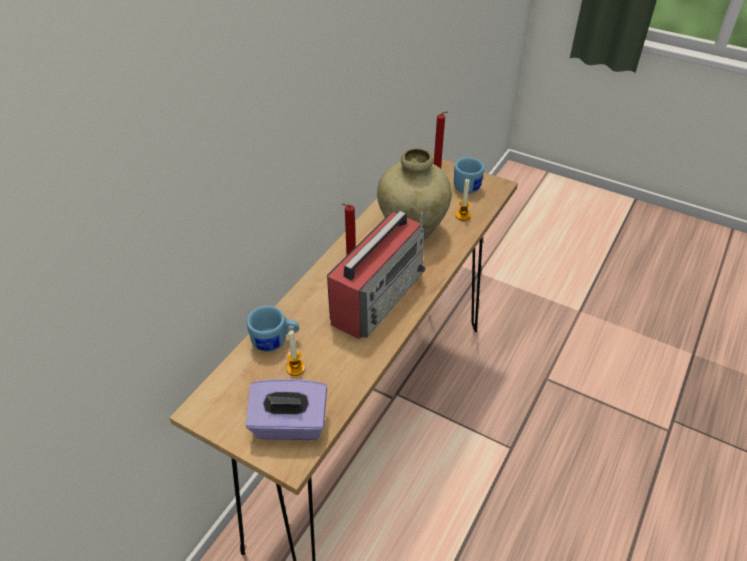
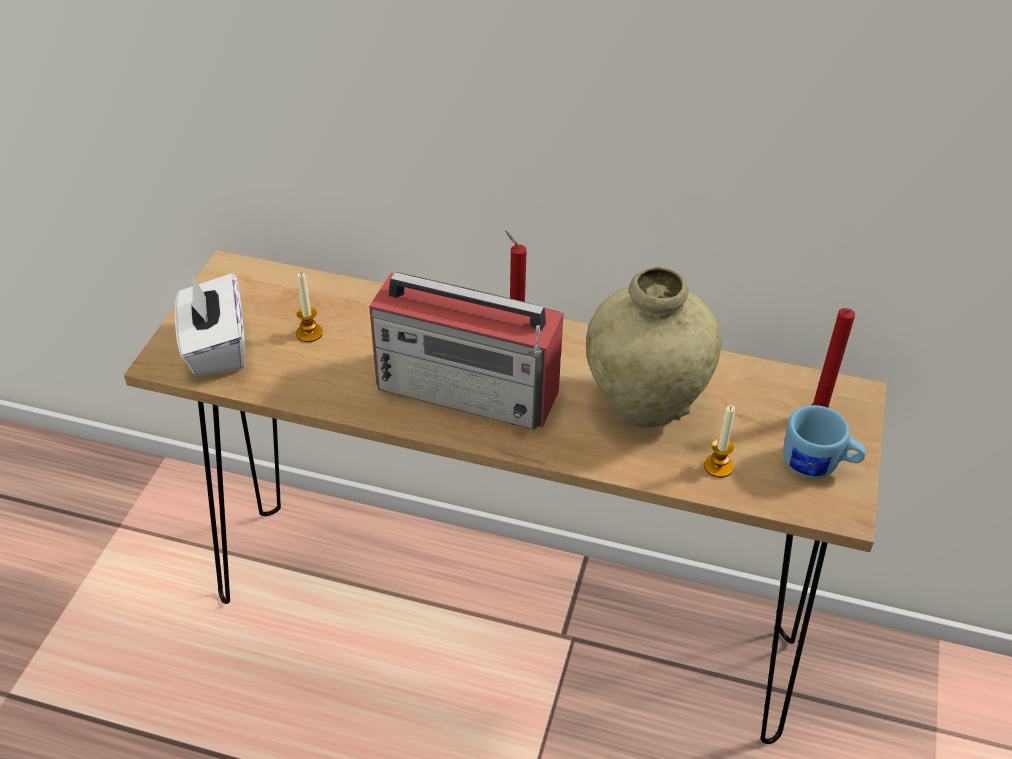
camera: 75 degrees right, 0 degrees up
(275, 341) = (352, 305): blue mug -> none
(289, 425) = (215, 348): purple tissue box -> white tissue box

